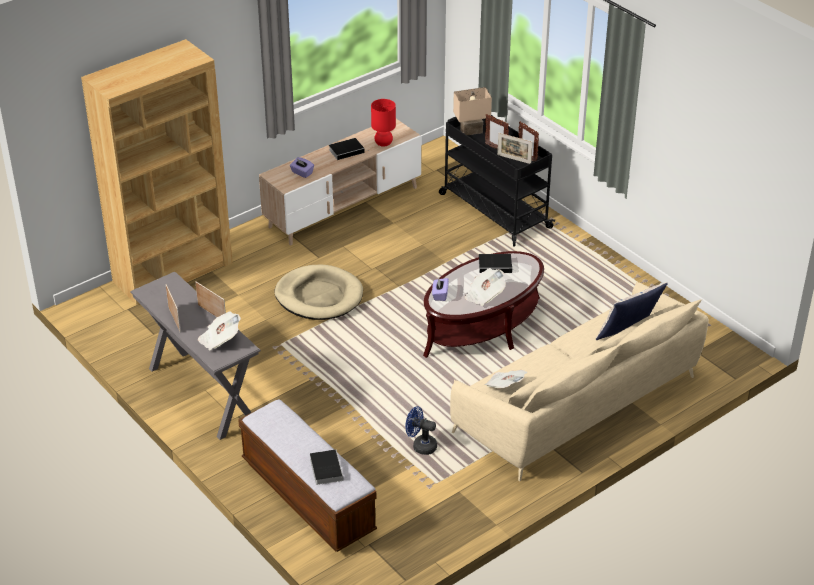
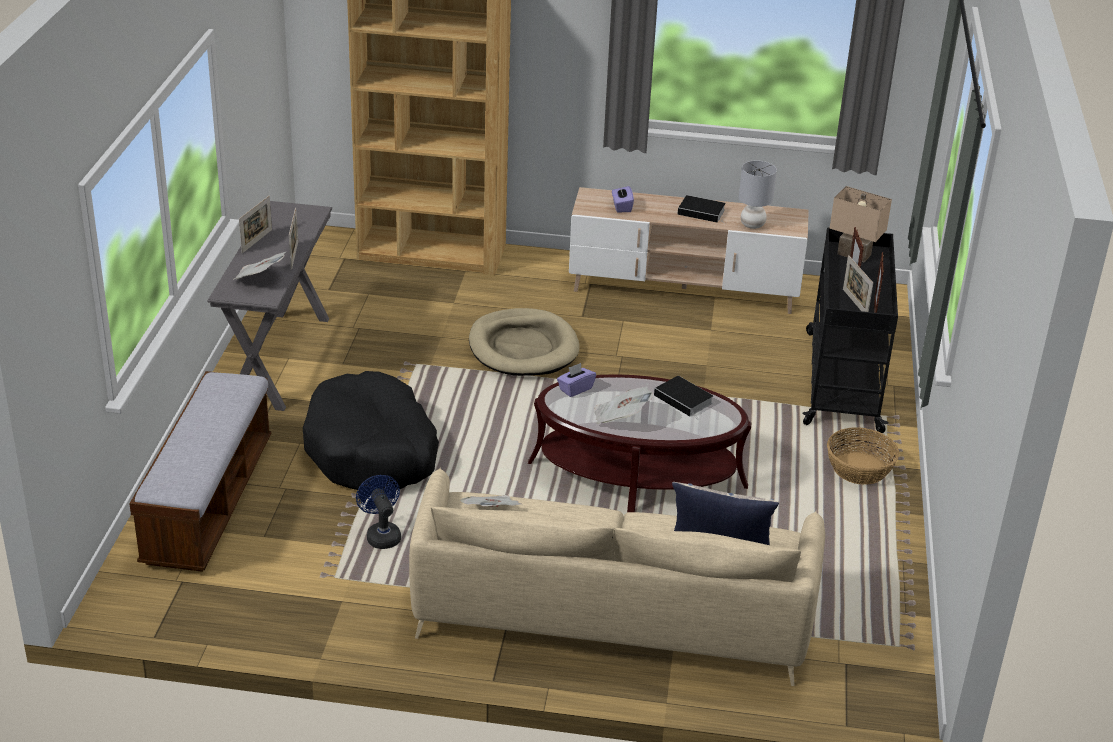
camera: 45 degrees right, 5 degrees down
(325, 468) = (188, 458): book -> none
(341, 407) = (372, 451): none -> black dog bed
(383, 143) = (753, 225): red table lamp -> grey table lamp
(568, 253) = (860, 468): none -> basket

